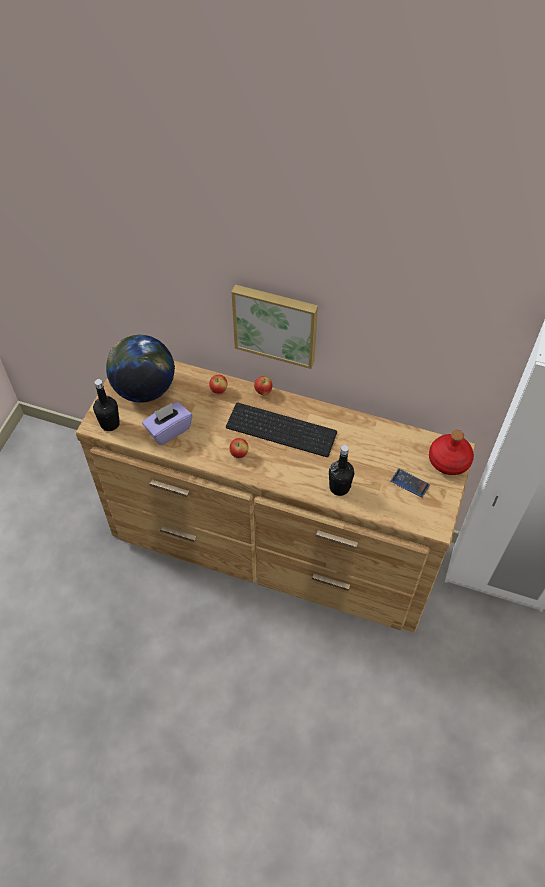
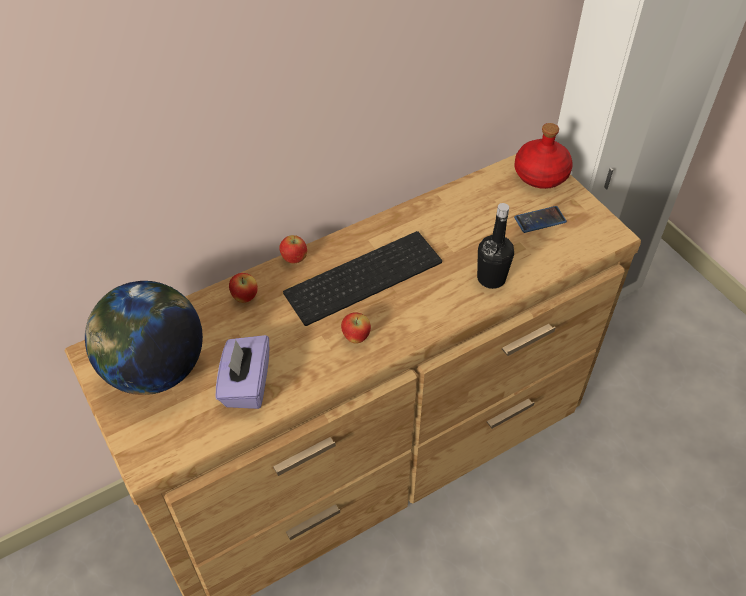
camera: 50 degrees left, 5 degrees down
(110, 423) = (164, 443): black bottle -> none
(276, 324) = (281, 143): picture -> none

